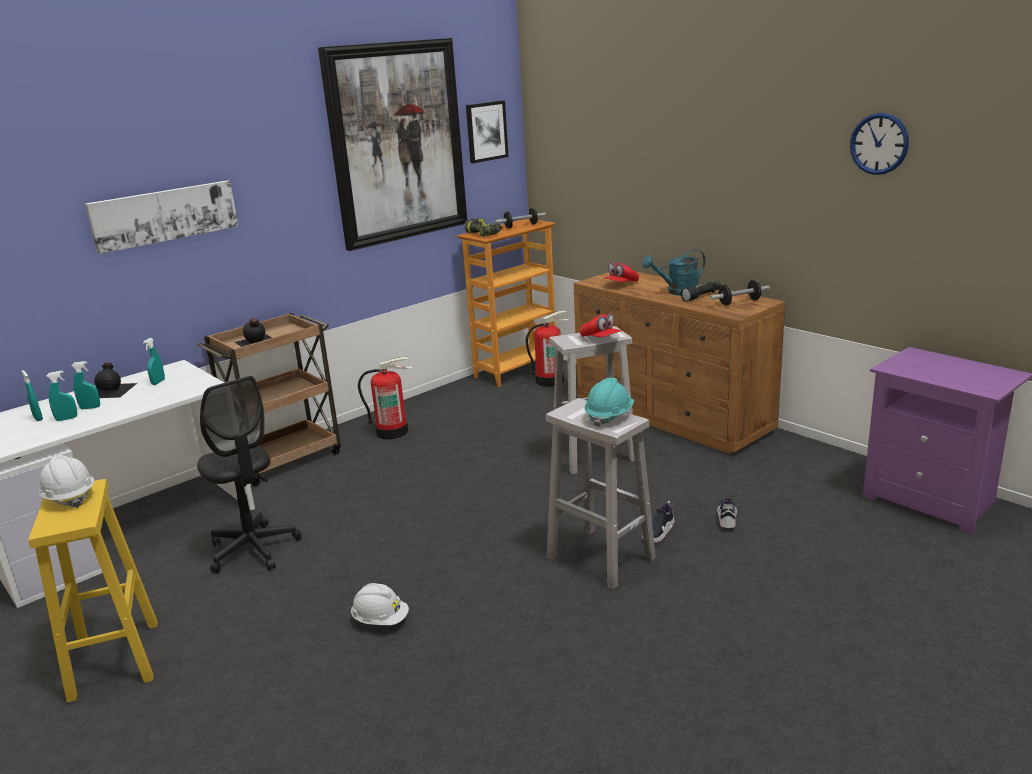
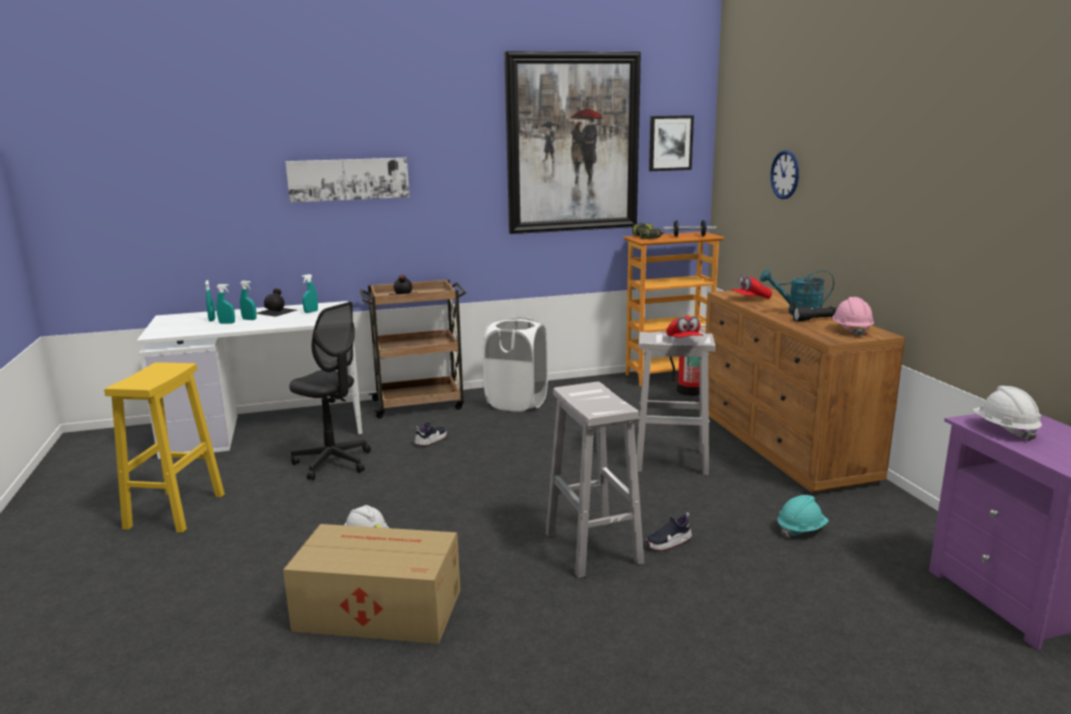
camera: 25 degrees right, 5 degrees down
(69, 497) = (161, 370): white hard hat -> white hard hat (1004, 430)
(253, 550) = (333, 463): black office chair -> black office chair turned 45 degrees counterclockwise
(392, 432) = (517, 402): fire extinguisher -> white laundry basket
(458, 683) = (377, 609): none -> cardboard box
(609, 417) = (604, 401): turquoise hard hat -> turquoise hard hat (801, 530)
(727, 519) = (750, 550): shoe -> shoe (431, 441)
(739, 302) = (851, 330): dumbbell -> pink hard hat
(879, 144) = (1015, 161): wall clock -> wall clock (785, 174)

